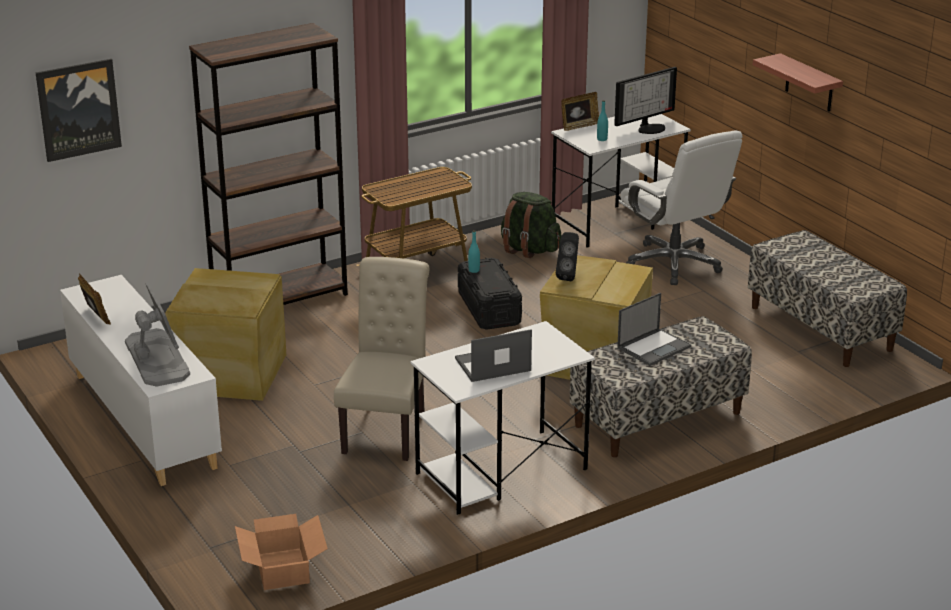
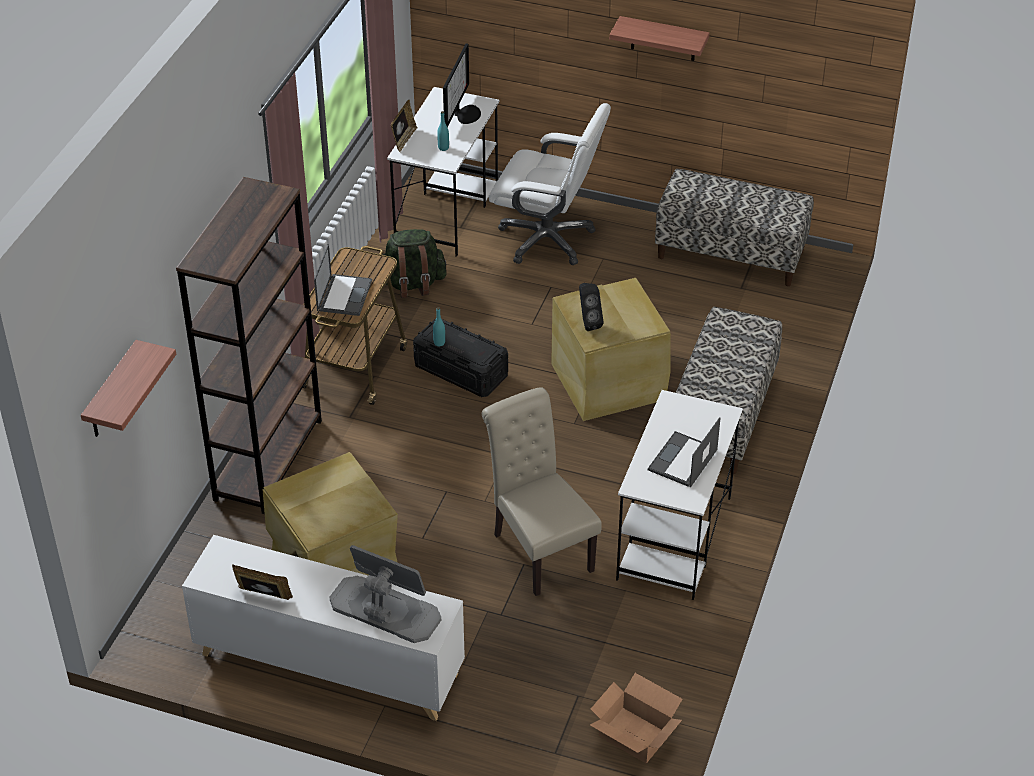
camera: 40 degrees left, 15 degrees up
(78, 109) = (111, 392): picture -> shelf
(654, 347) = (717, 360): laptop -> laptop (344, 295)

